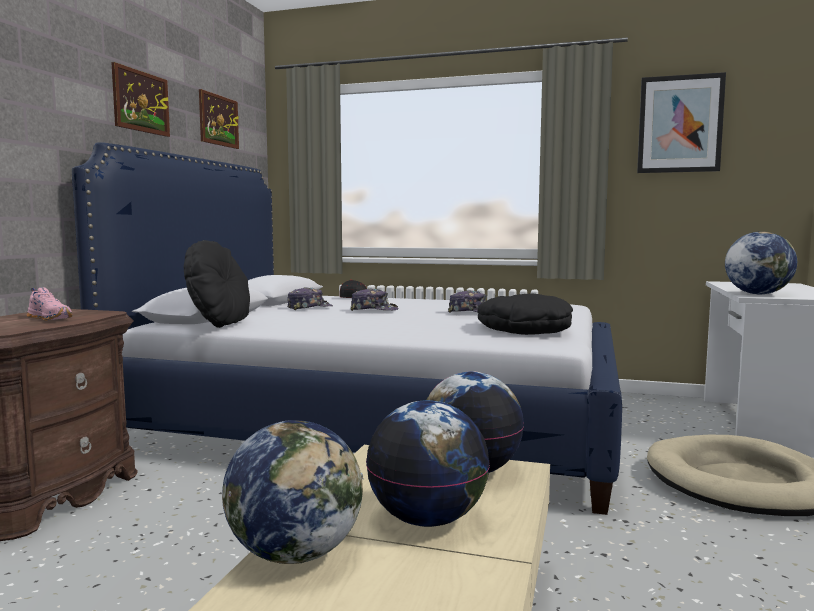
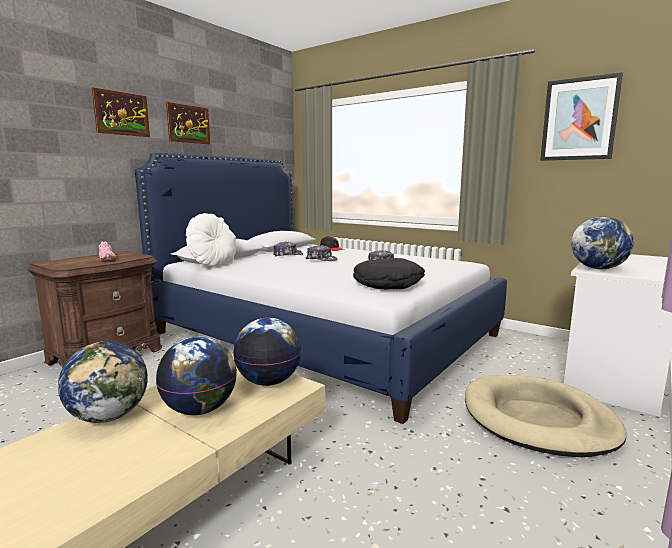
camera: 20 degrees right, 5 degrees up
(218, 120) = (251, 130): picture -> picture (121, 113)
(219, 325) = (213, 265): black pillow -> white pillow

